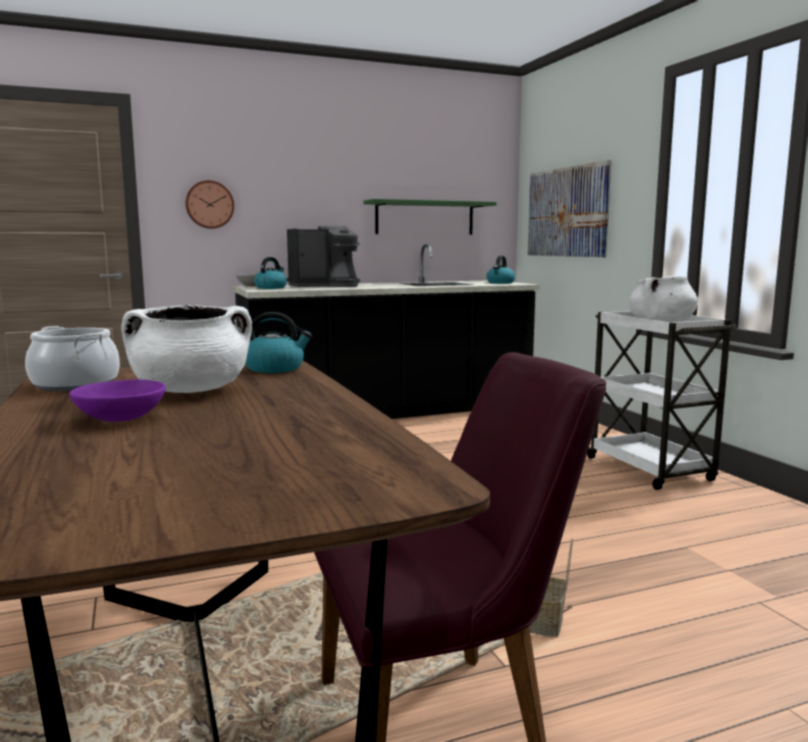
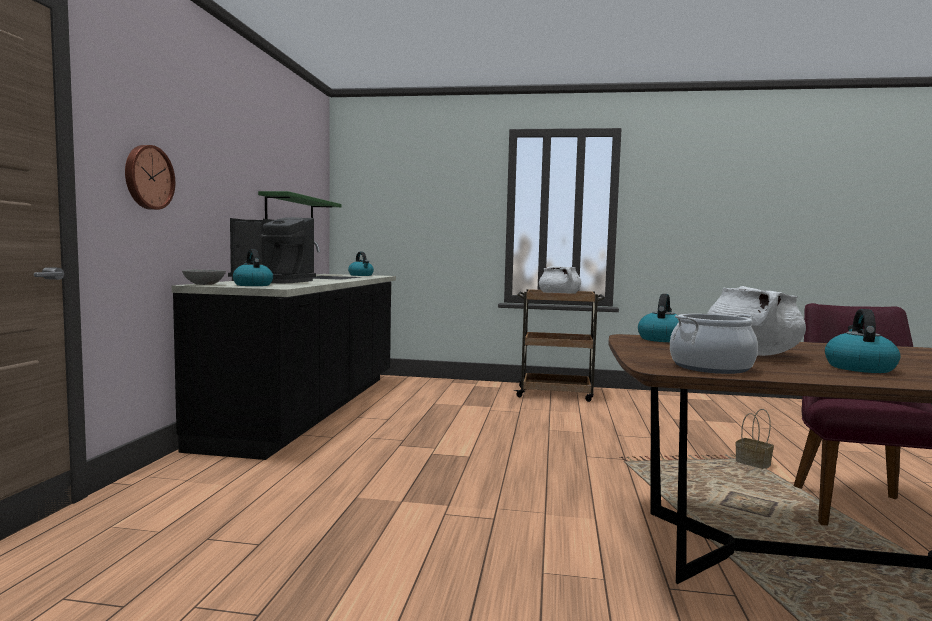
camera: 60 degrees left, 5 degrees down
(120, 418) = (859, 367): purple bowl -> kettle
(325, 286) = (274, 281): coffee machine -> coffee machine turned 90 degrees clockwise
(567, 212) = (404, 218): picture -> none
(650, 470) = (556, 394): white cart -> brown cart

